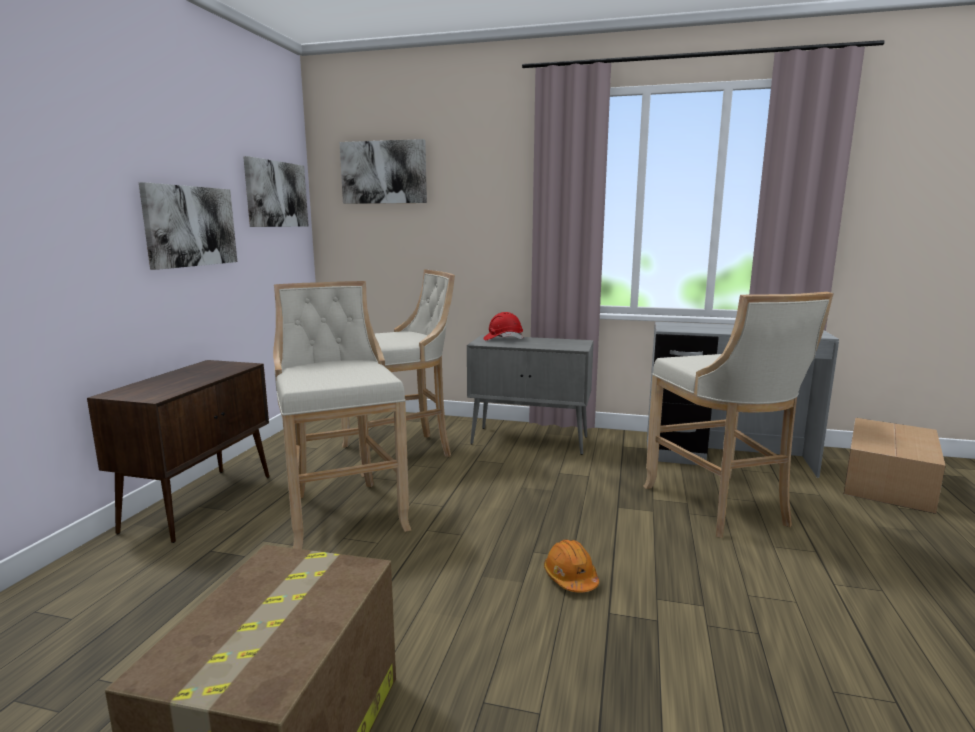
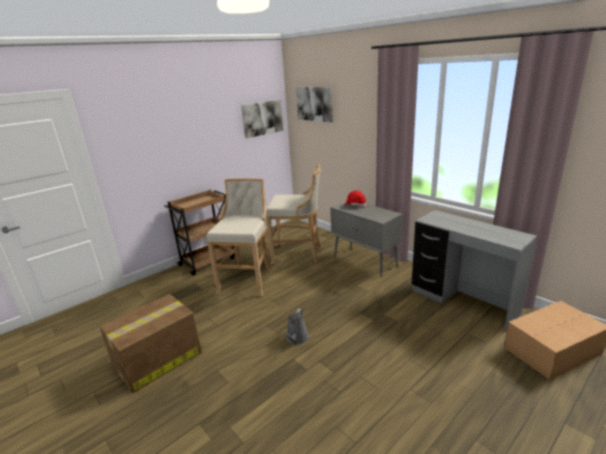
camera: 35 degrees right, 10 degrees up
(190, 226) = (211, 144): picture -> none
(201, 502) = (208, 261): brown cabinet -> brown cart
(570, 577) = (296, 339): orange hard hat -> grey watering can
(720, 507) = (413, 330): beige stool -> none

